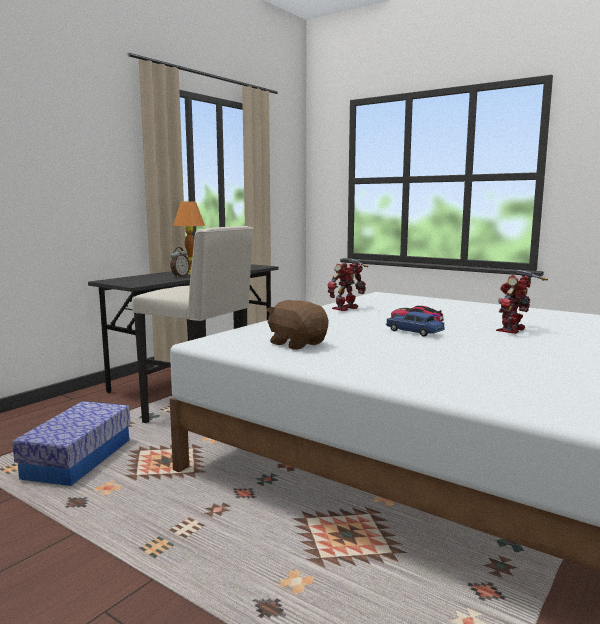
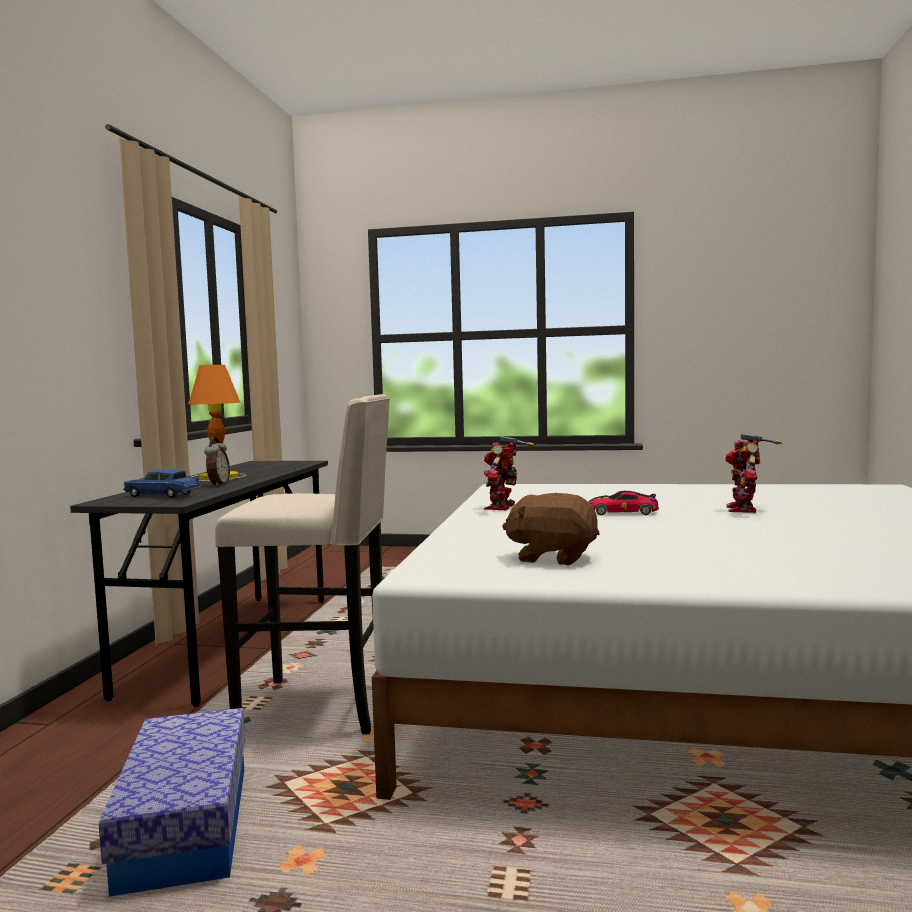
camera: 25 degrees left, 5 degrees down
(414, 332) = (652, 525): blue toy car -> blue toy car (162, 495)

